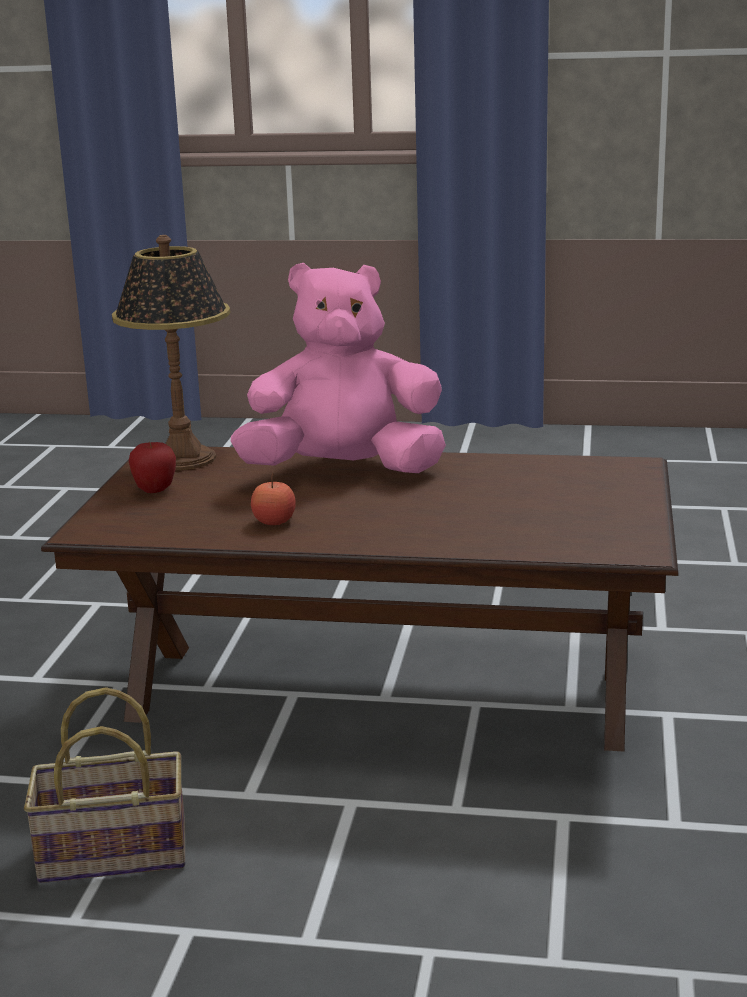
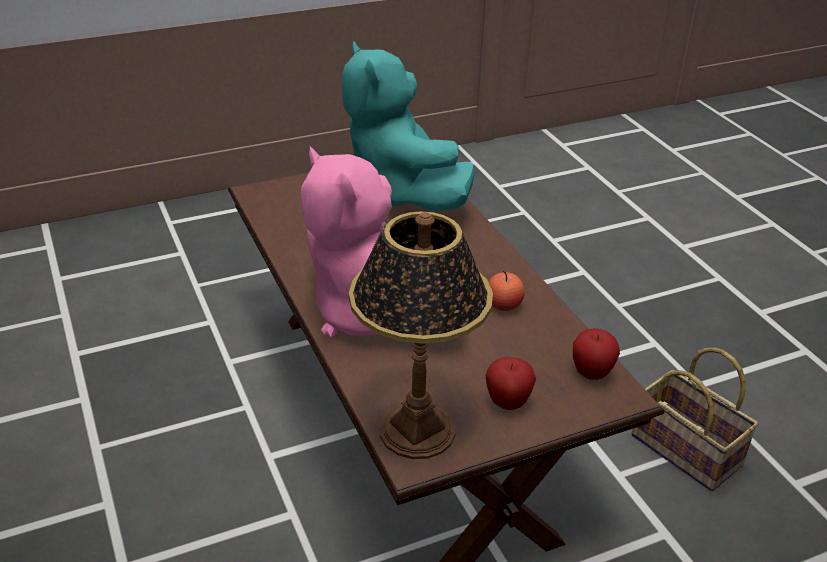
camera: 125 degrees left, 15 degrees up
(127, 528) = (591, 373): none -> apple
(556, 525) = (399, 194): none -> turquoise plush toy

